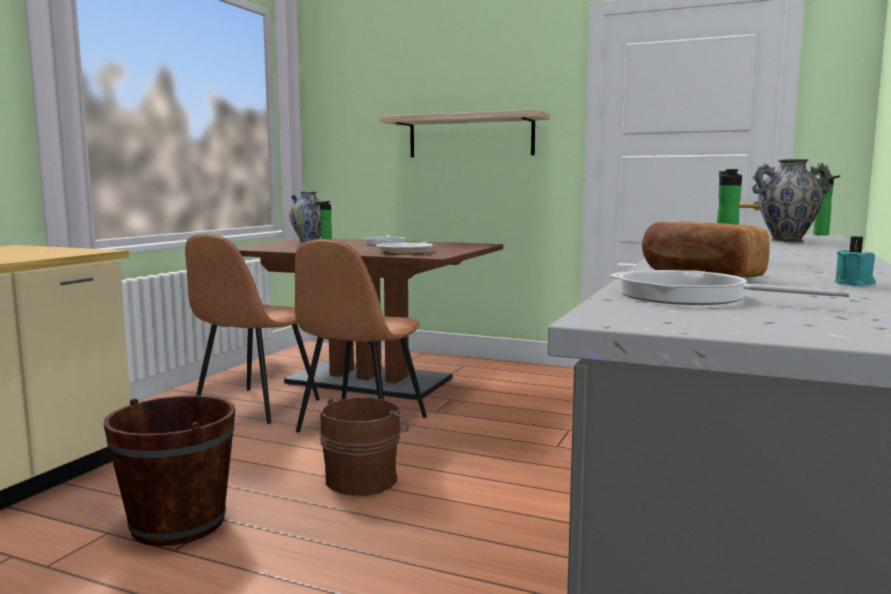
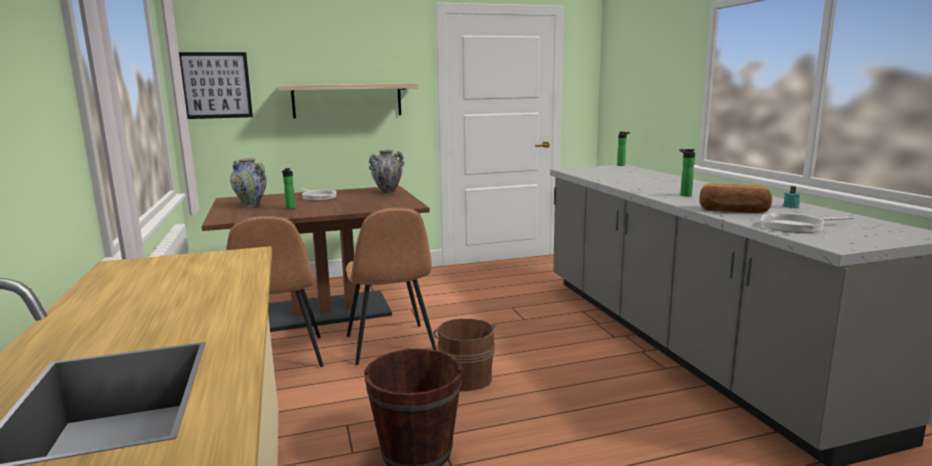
camera: 40 degrees left, 5 degrees up
(342, 121) = (215, 85): none -> picture
(406, 252) = (375, 204): frying pan -> none
(786, 241) = (635, 174): vase -> vase (387, 192)

